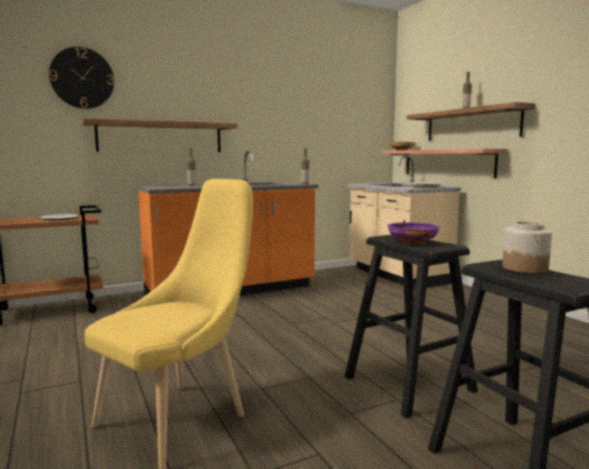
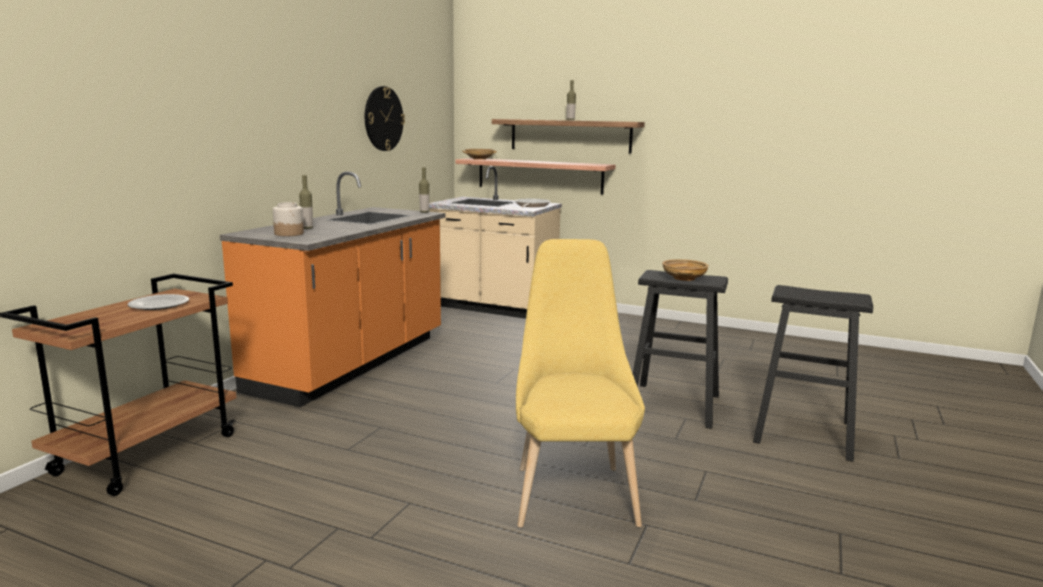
camera: 40 degrees left, 5 degrees up
(82, 78) = (136, 68): wall clock -> wall clock (383, 118)
(161, 137) = (239, 158): shelf -> none
(412, 242) = (683, 278): purple bowl -> beige bowl
(525, 268) = (807, 291): jar -> jar (289, 234)

